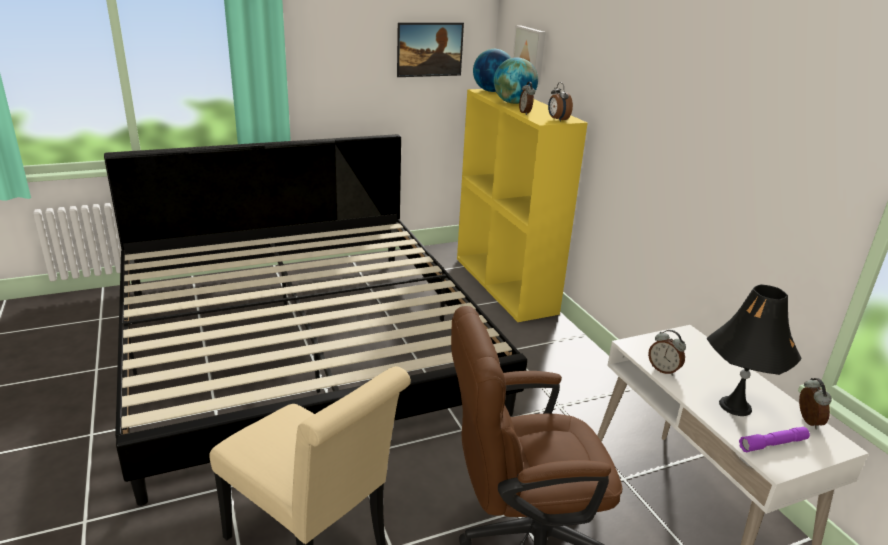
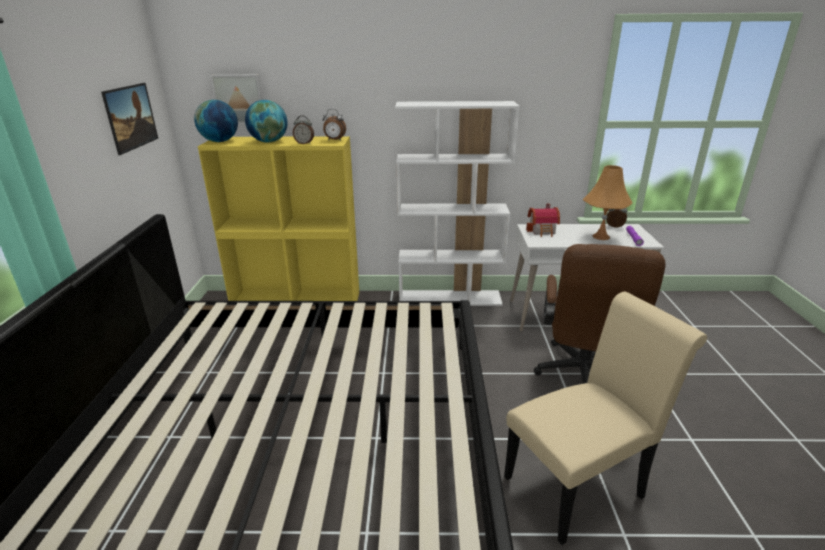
camera: 65 degrees left, 0 degrees up
(614, 382) = (450, 298): none -> white bookcase
(663, 370) = (564, 242): alarm clock -> none
(689, 348) = (543, 231): none -> toy house
(735, 406) = (601, 236): black table lamp -> orange table lamp

